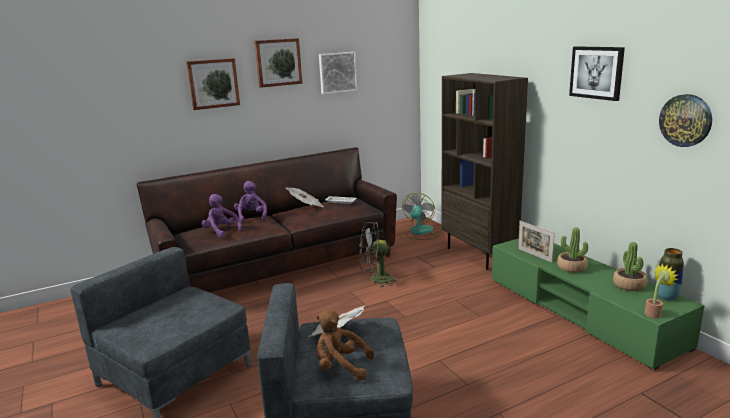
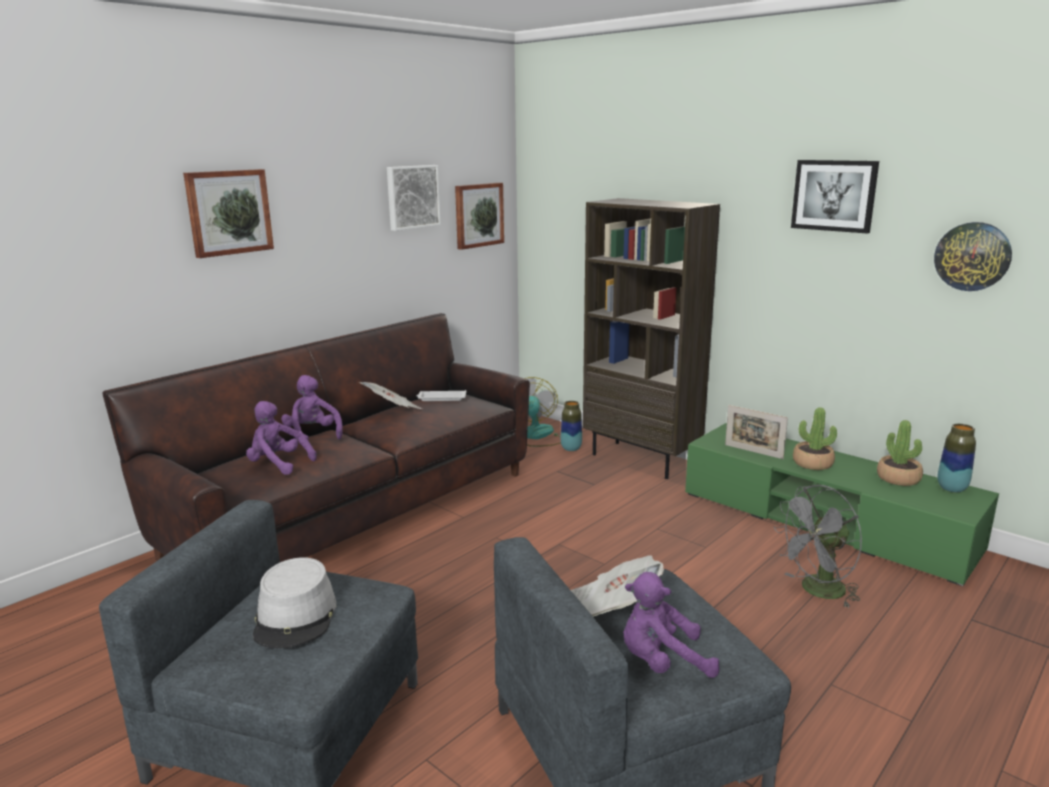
camera: 20 degrees left, 0 degrees up
(174, 312) = (296, 616): none -> grey hat
(278, 62) = (329, 178): picture -> picture (478, 215)
(341, 367) = (662, 662): brown plush toy -> purple plush toy
(376, 280) = (522, 513): grey fan -> grey fan (817, 591)
(436, 243) = (571, 448): none -> vase
(654, 313) = (957, 511): potted plant -> none

